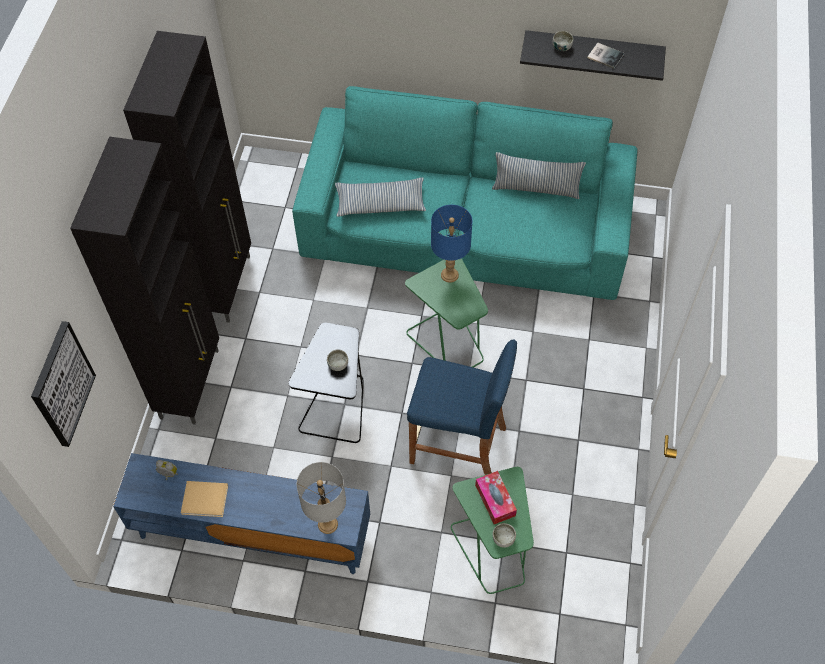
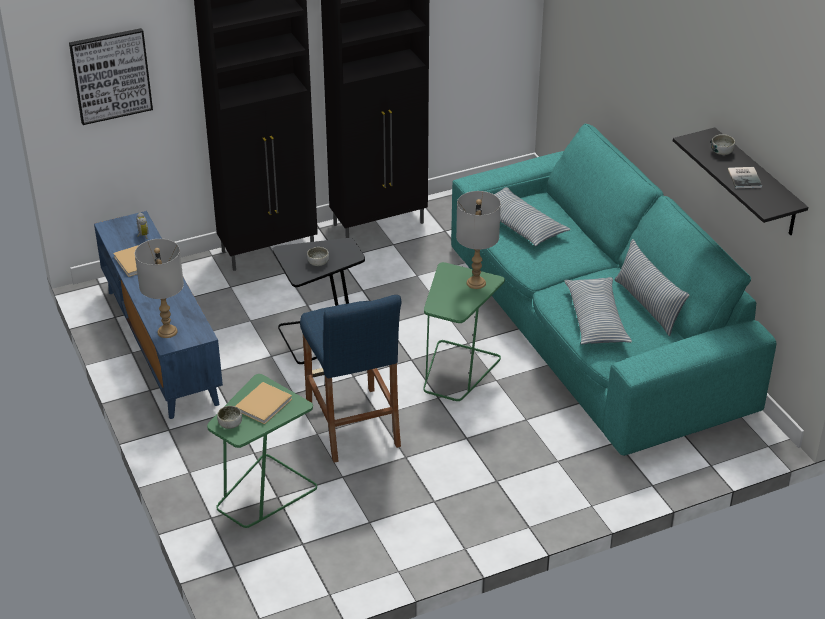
camera: 55 degrees right, 20 degrees down
(449, 274) = (476, 283): blue table lamp -> grey table lamp
(495, 500) = (264, 404): tissue box -> beige book
(531, 228) = (596, 320): none -> pillow

